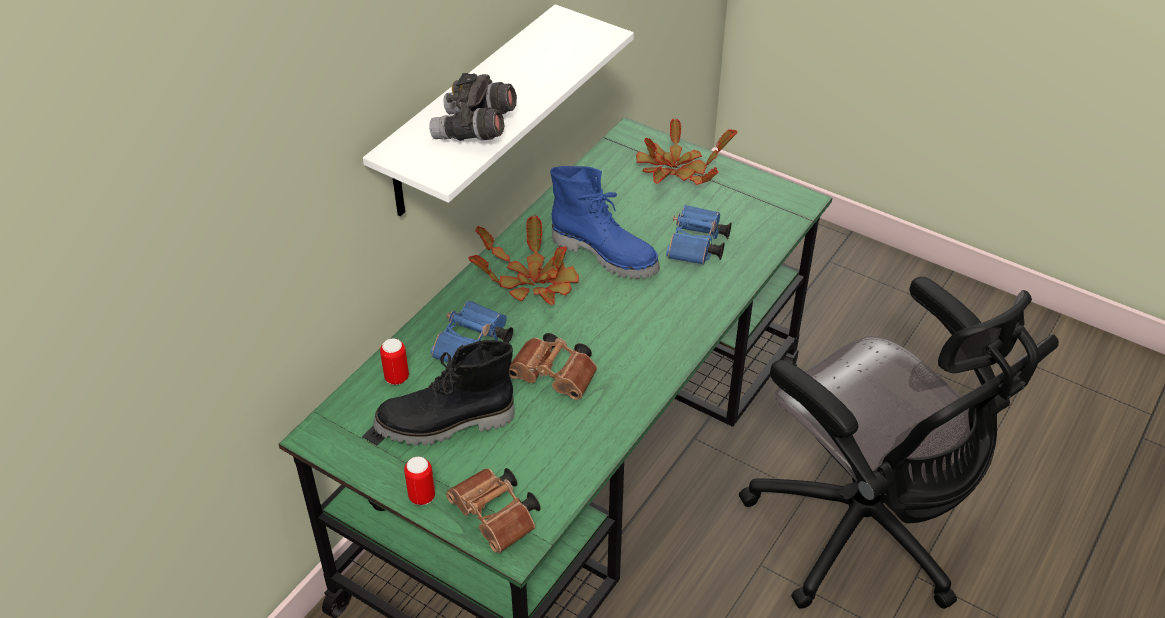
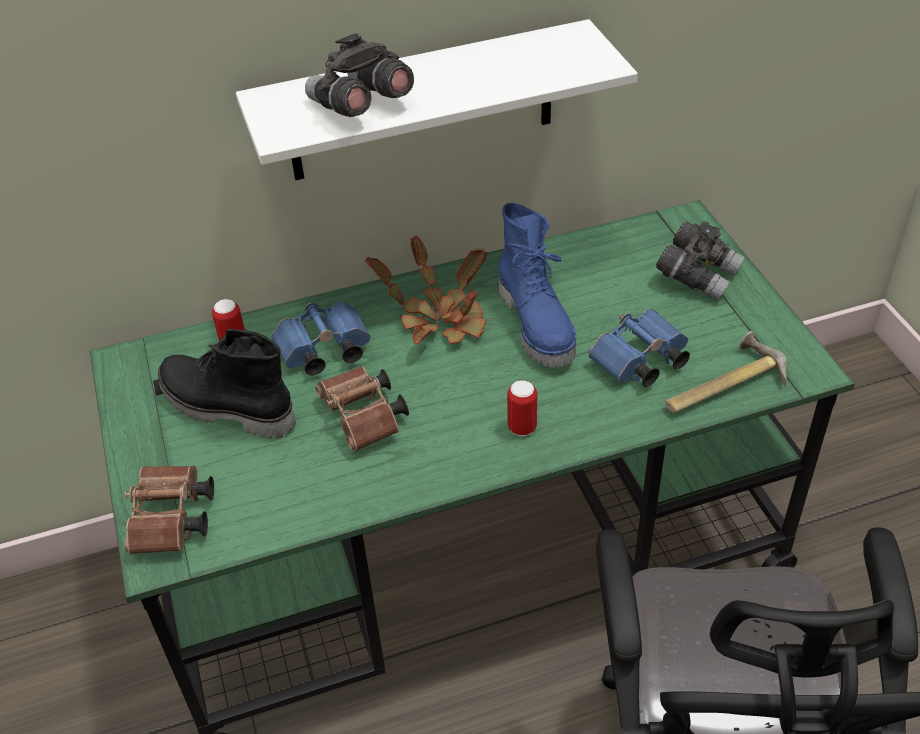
camera: 40 degrees right, 0 degrees up
(422, 496) = (138, 462): can -> can (522, 427)
(675, 170) = (697, 275): potted plant -> grey binoculars
(759, 235) = (721, 384): none -> hammer

